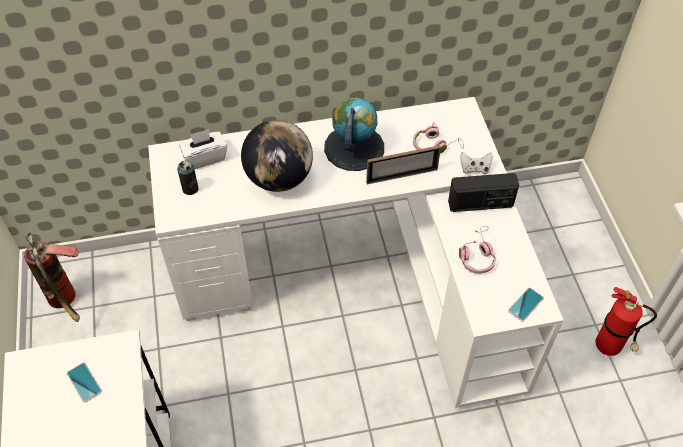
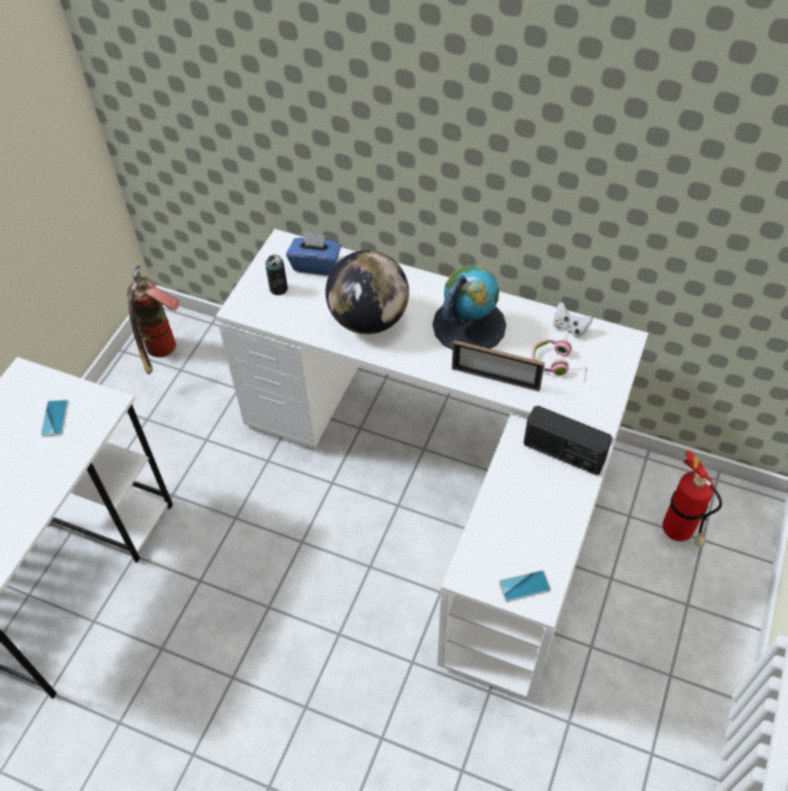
camera: 35 degrees right, 0 degrees up
(205, 157) = (316, 265): white tissue box -> blue tissue box
(474, 169) = (582, 411): white game controller -> white game controller (569, 327)
(476, 255) = (513, 505): pink headphones -> none
(610, 347) = (668, 711): fire extinguisher -> fire extinguisher (679, 533)

